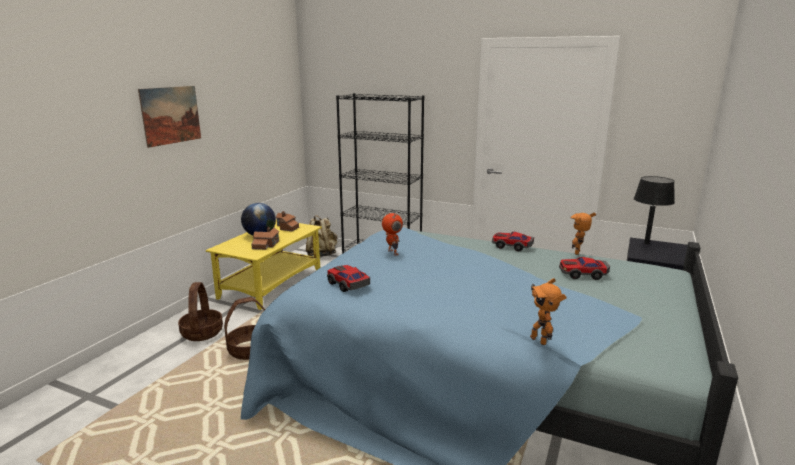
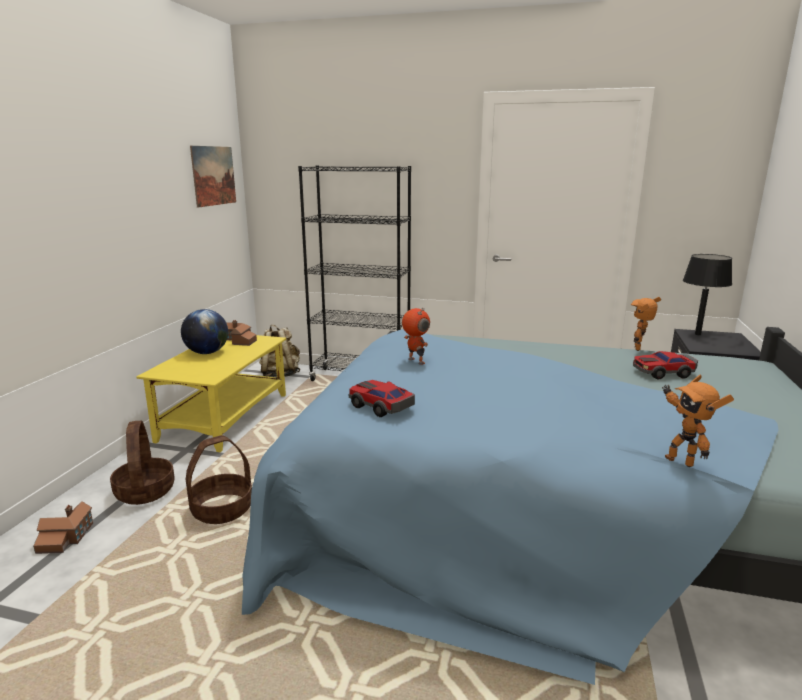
camera: 10 degrees left, 0 degrees up
(171, 115) = (81, 186): picture -> picture (214, 176)
(266, 245) = (220, 364): toy house -> toy house (66, 538)
(512, 246) = (556, 345): toy car -> none

